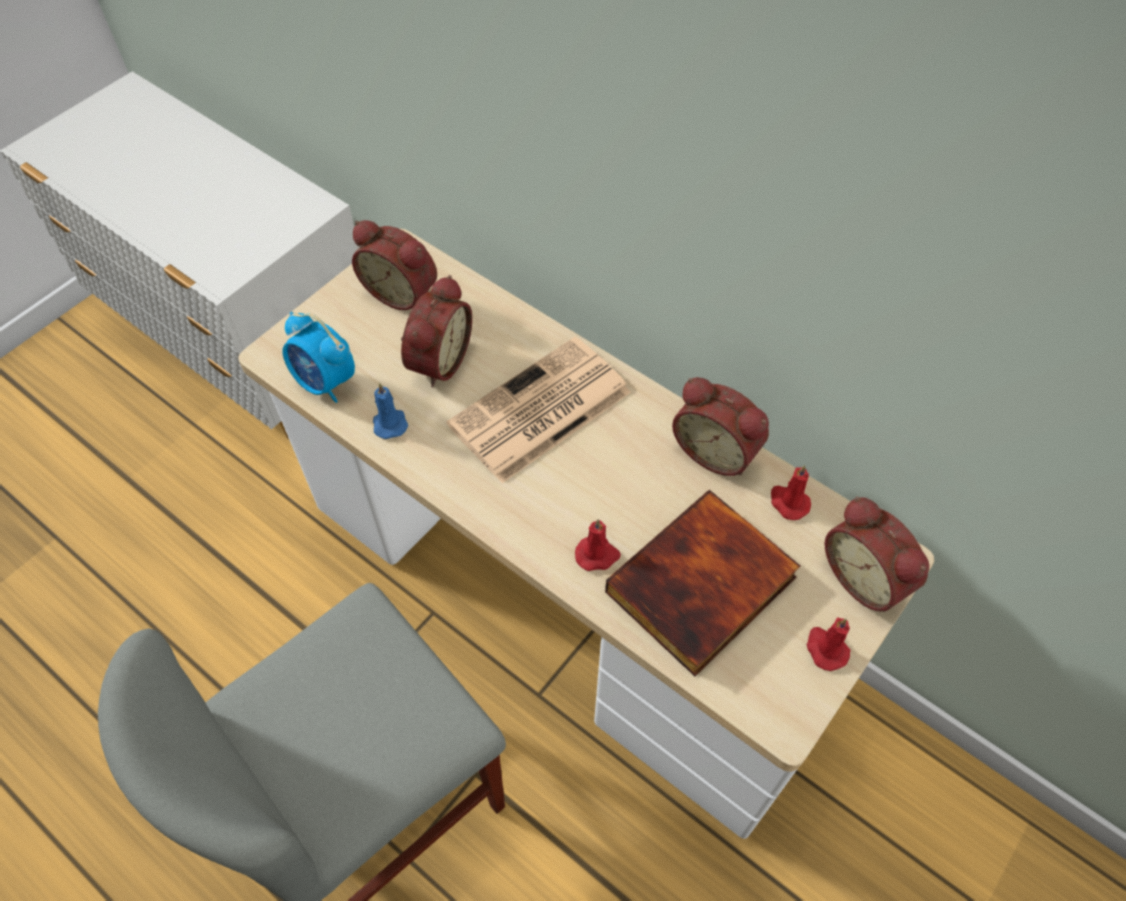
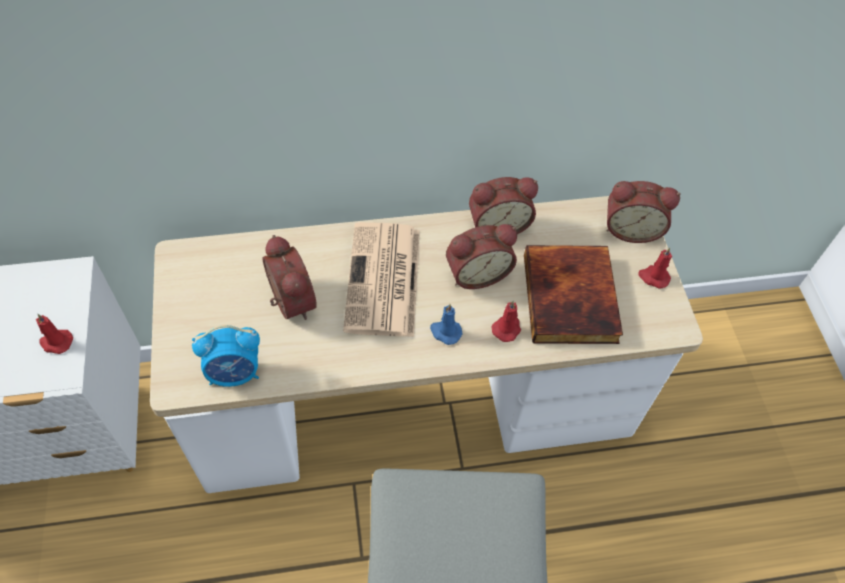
camera: 50 degrees left, 0 degrees up
(389, 423) = (307, 361): blue candle -> blue candle (445, 332)
(403, 292) = (213, 279): alarm clock -> alarm clock (476, 272)
(788, 502) = (559, 222): red candle -> red candle (56, 342)

